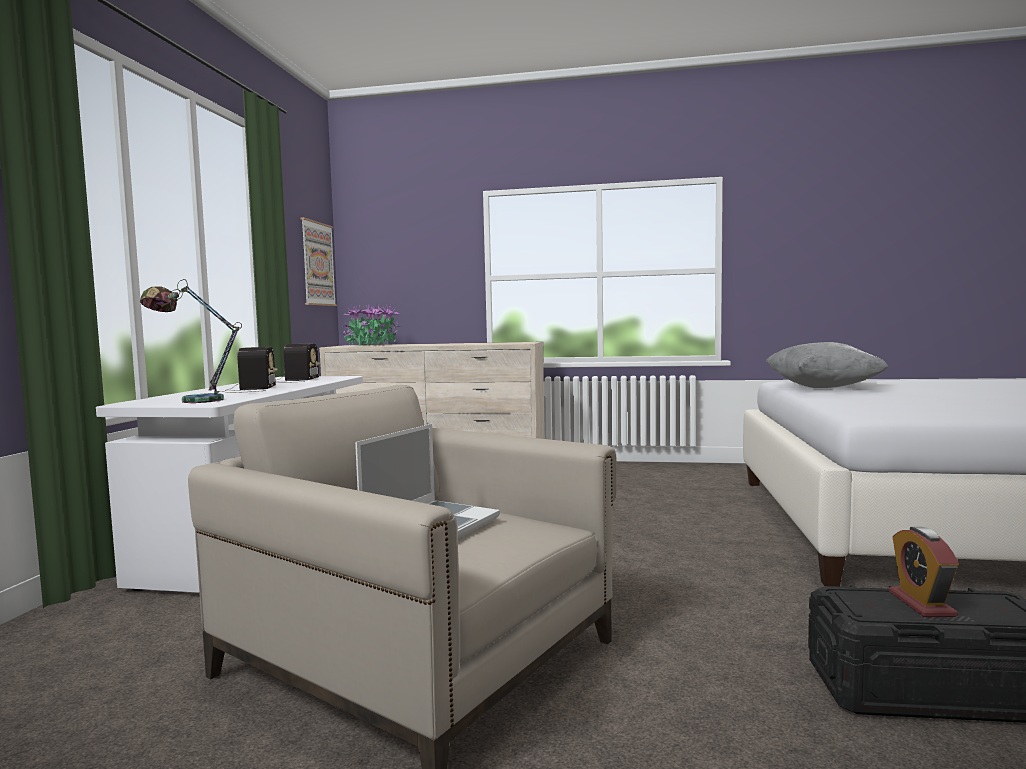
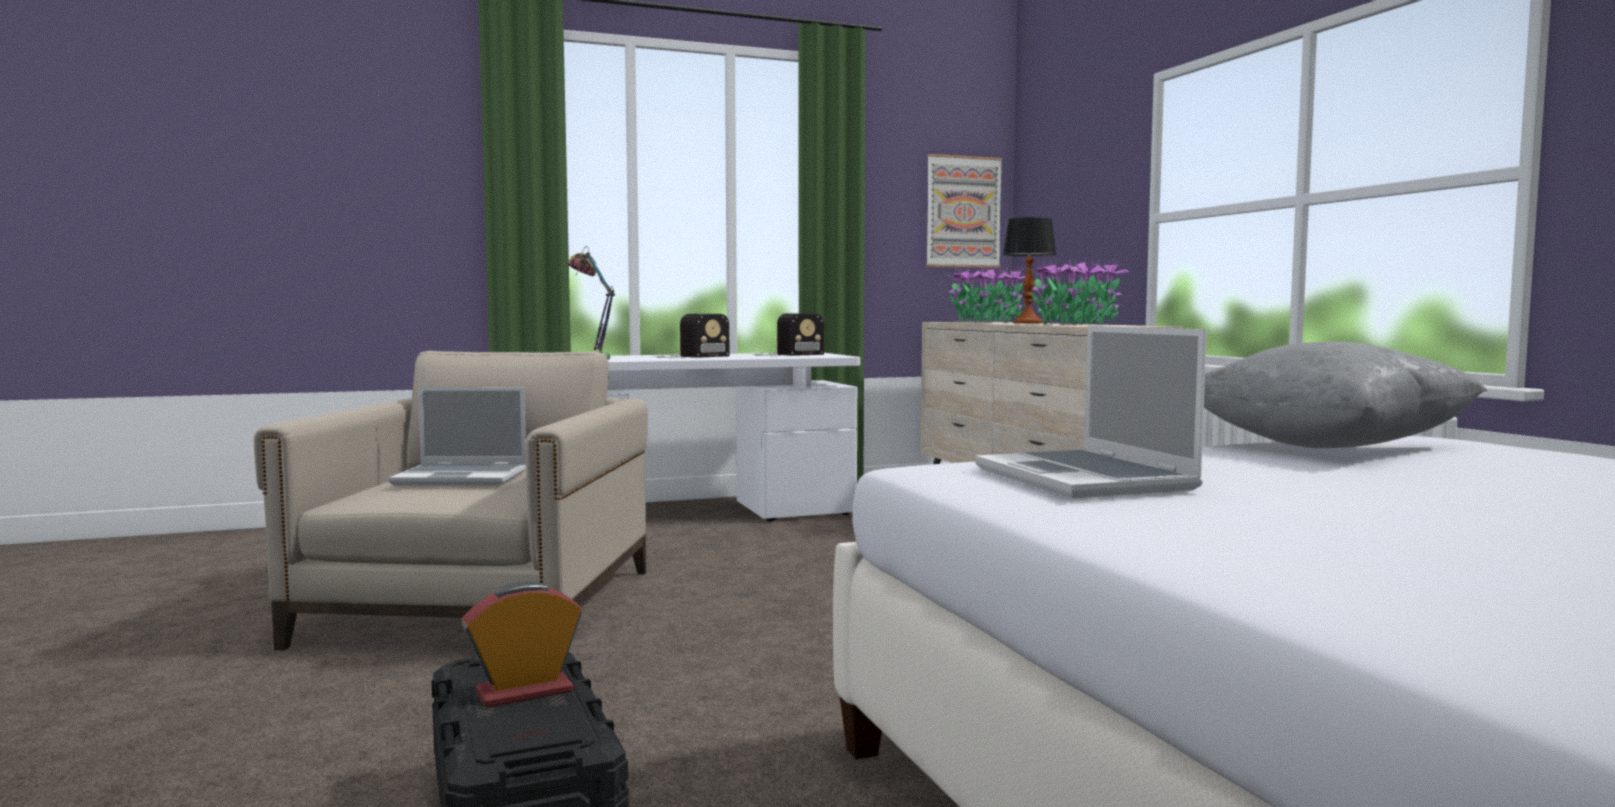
camera: 60 degrees right, 0 degrees up
(420, 344) = (1028, 323): none -> table lamp
(481, 343) = (1076, 324): none -> potted plant
(920, 406) = (1086, 479): none -> laptop

